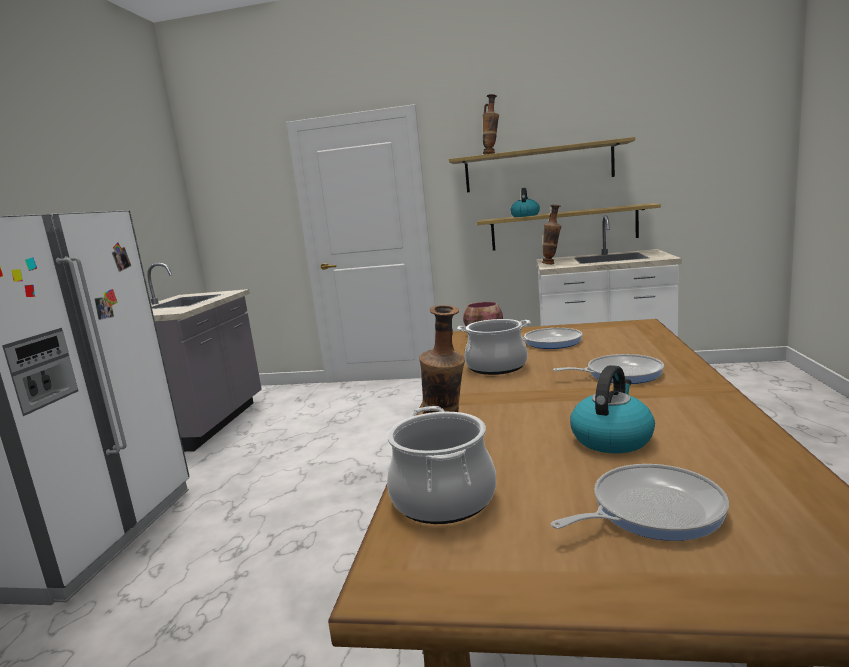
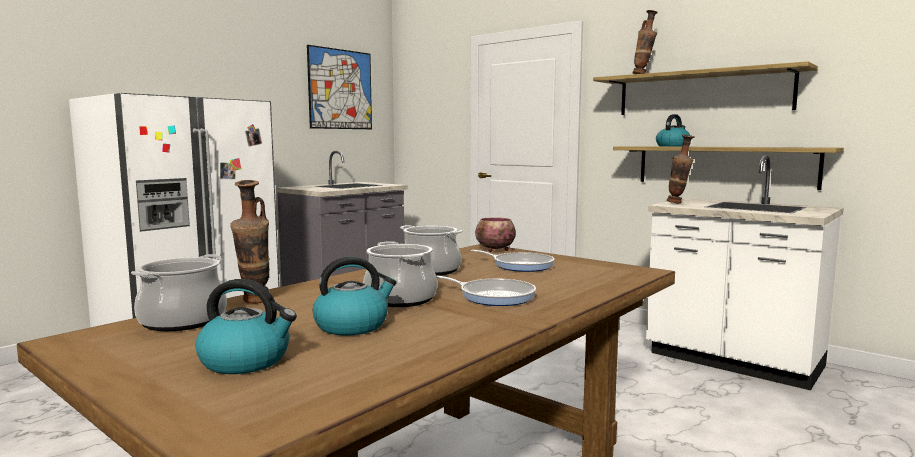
camera: 30 degrees right, 5 degrees down
(138, 189) = (340, 89): none -> picture
(563, 400) = (400, 299): none -> cooking pot
(650, 510) = (246, 361): frying pan -> kettle

